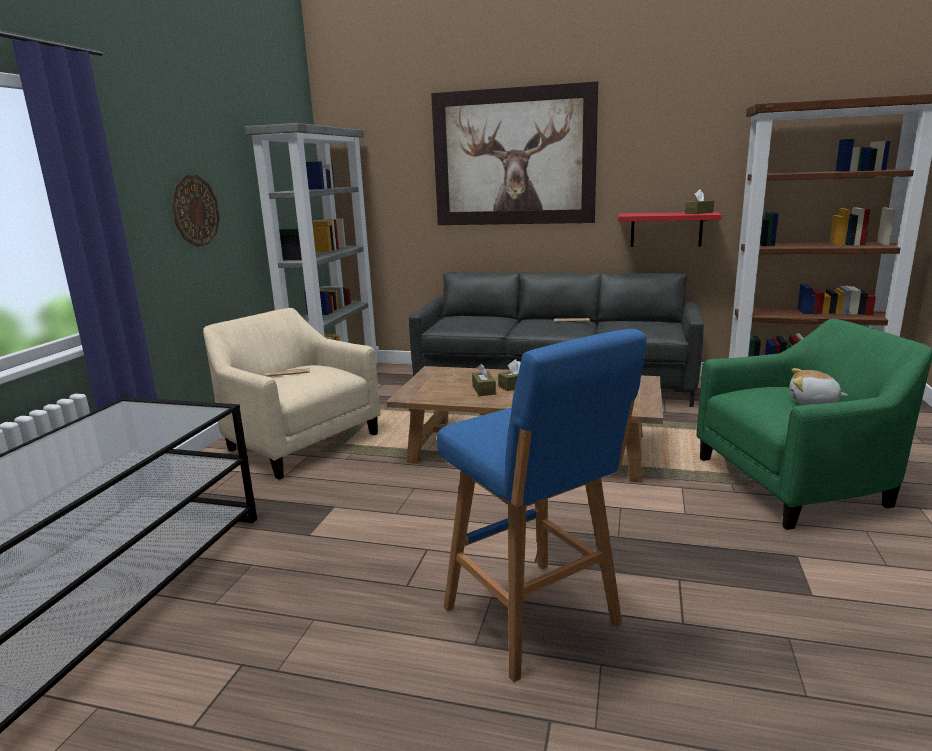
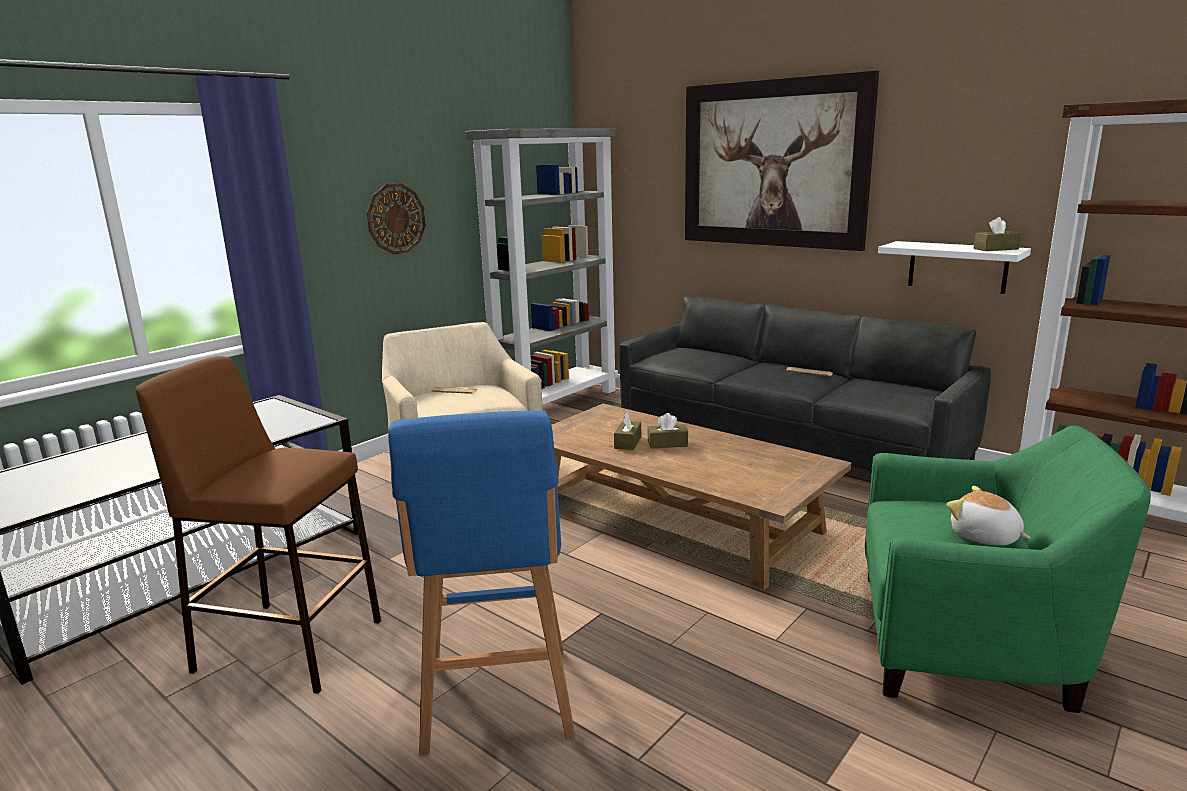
camera: 25 degrees right, 0 degrees up
(284, 635) = (288, 645): none -> brown stool
(666, 229) = (957, 267): red shelf -> white shelf

